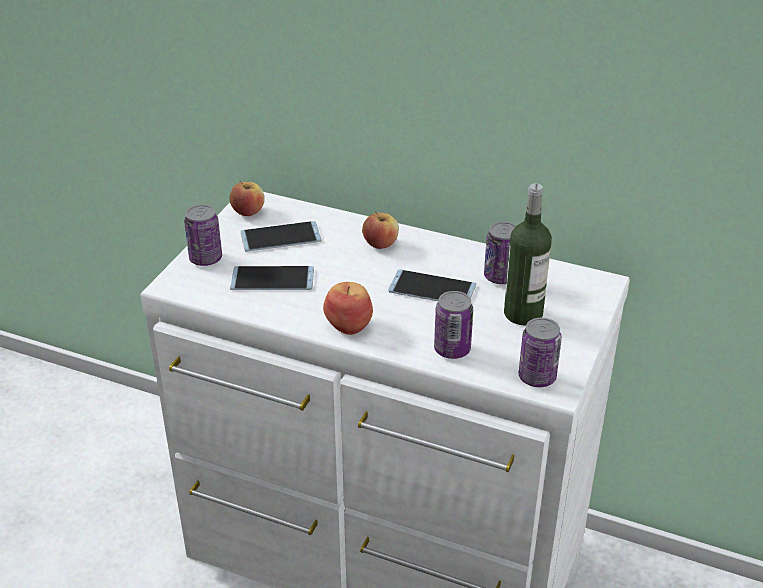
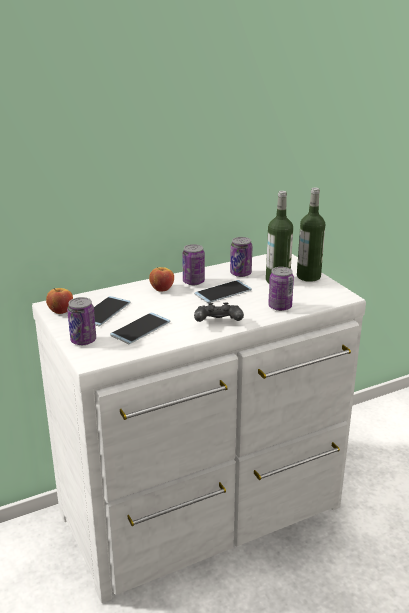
camera: 50 degrees left, 10 degrees down
(349, 324) = (218, 323): apple -> black game controller
(537, 377) = (330, 297): can -> can (193, 282)
(572, 333) = (308, 276): none -> bottle

